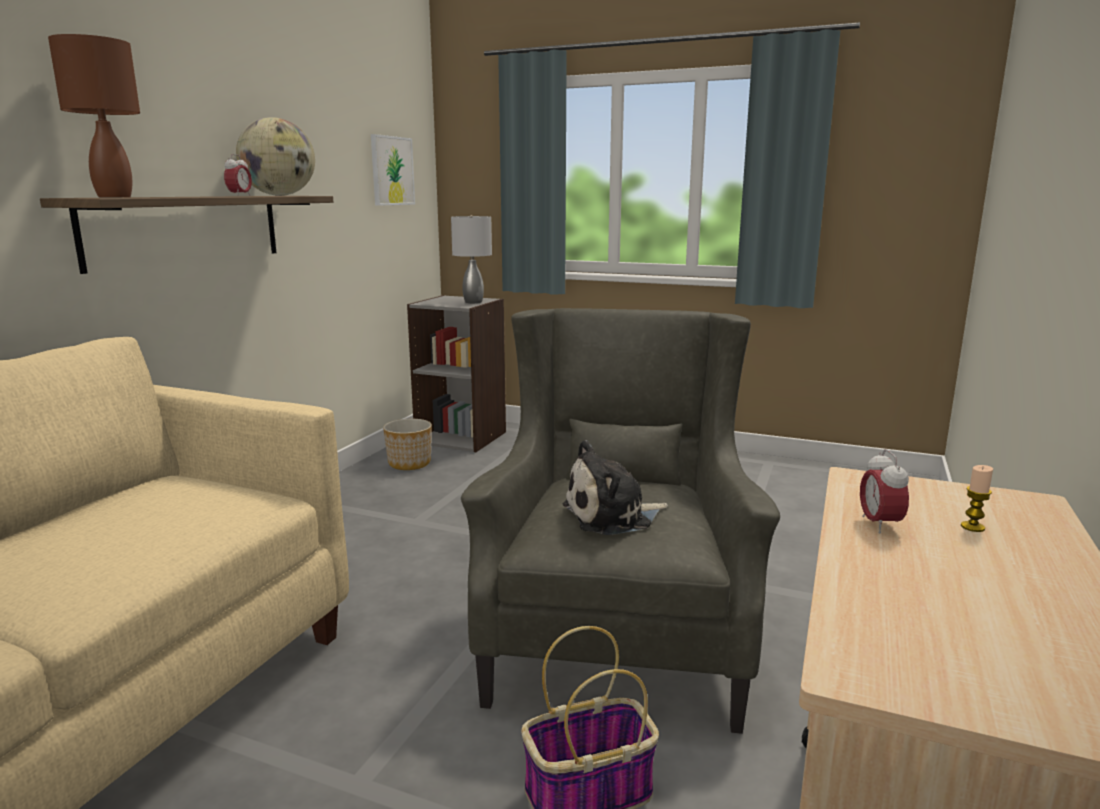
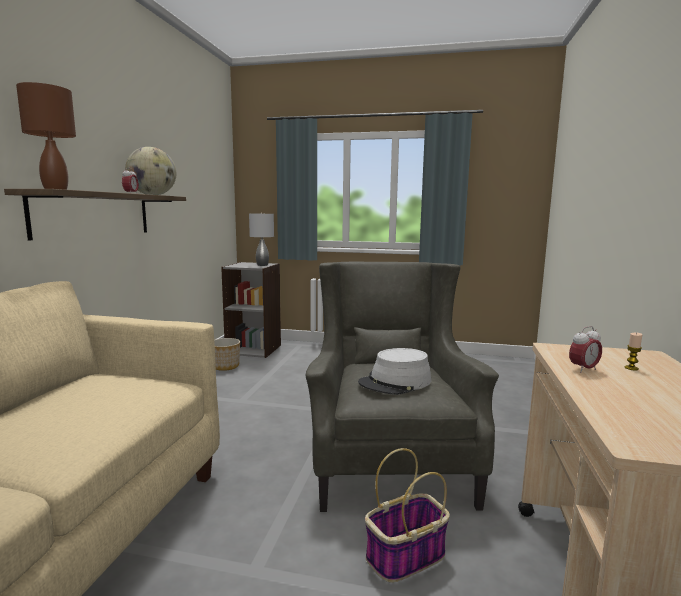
camera: 10 degrees left, 5 degrees down
(392, 171) = (211, 185): picture -> none
(612, 516) = (395, 382): plush toy -> grey hat
(879, 525) = (583, 369): alarm clock -> alarm clock turned 105 degrees counterclockwise

